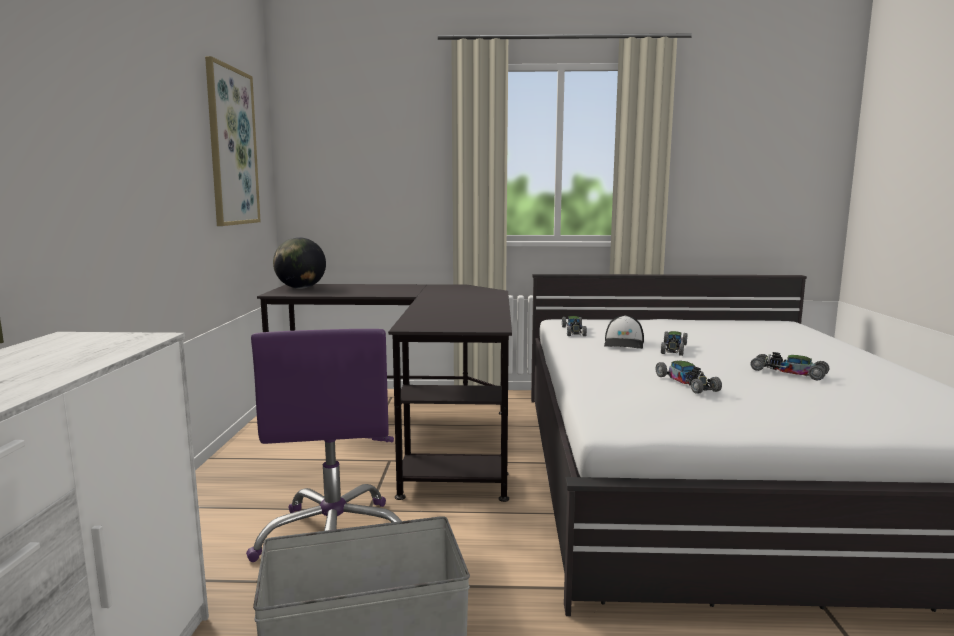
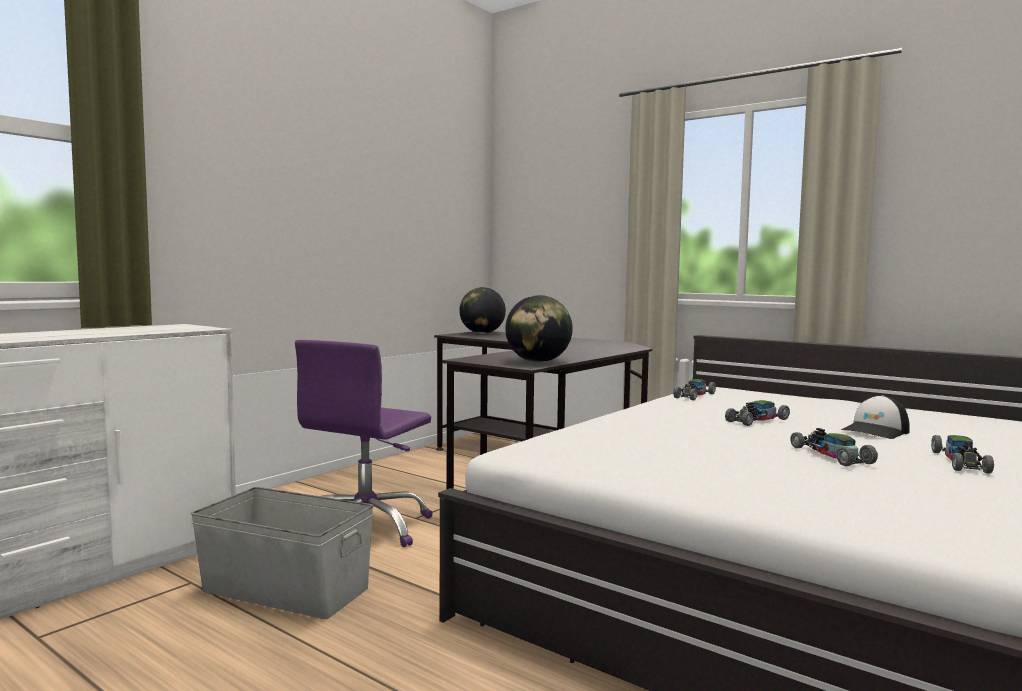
camera: 35 degrees right, 5 degrees down
(231, 147) = (429, 209): picture -> none
(482, 320) = (538, 362): none -> globe
(624, 343) = (716, 410): cap -> cap (876, 431)
(687, 383) = (669, 441): toy car -> toy car (960, 462)

